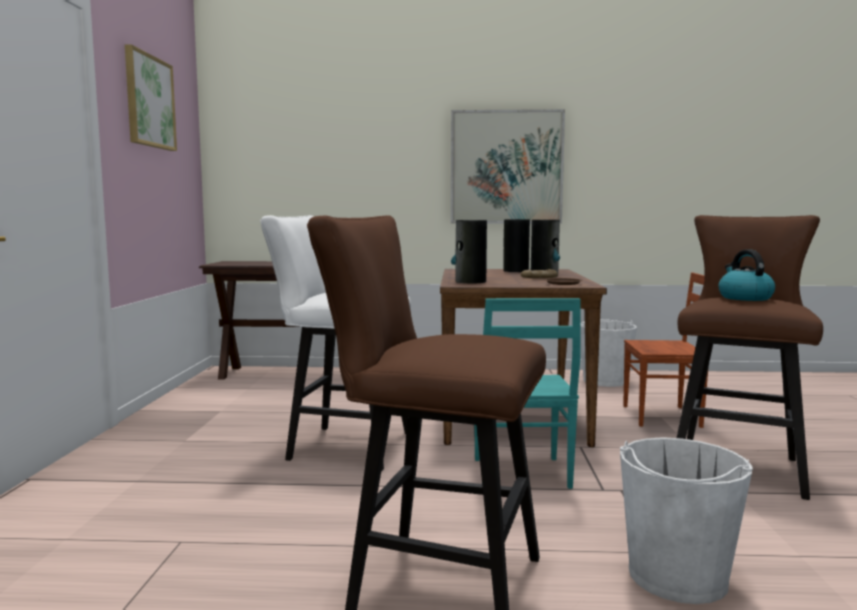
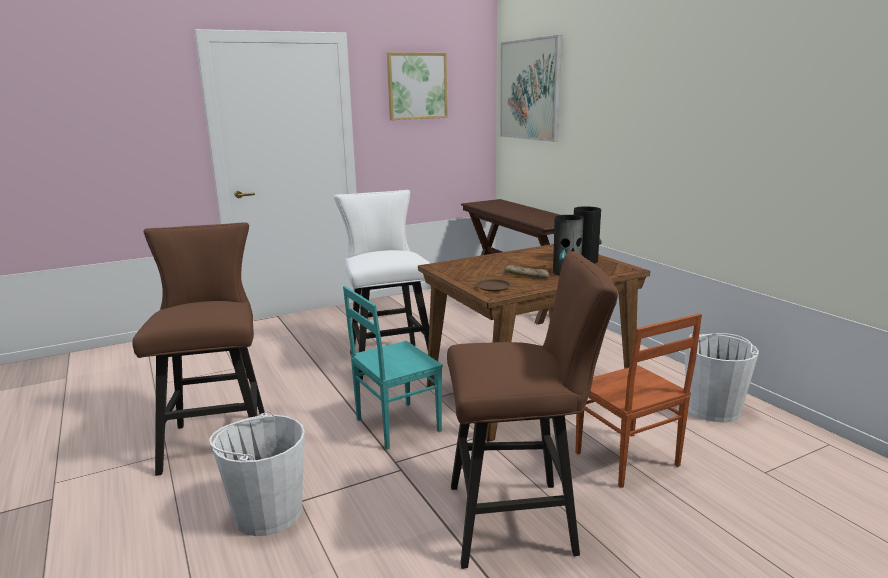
camera: 60 degrees right, 10 degrees up
(470, 282) = (462, 265): vase -> none
(506, 167) = (686, 137): picture -> picture (530, 90)
(744, 298) = (498, 354): kettle -> none

